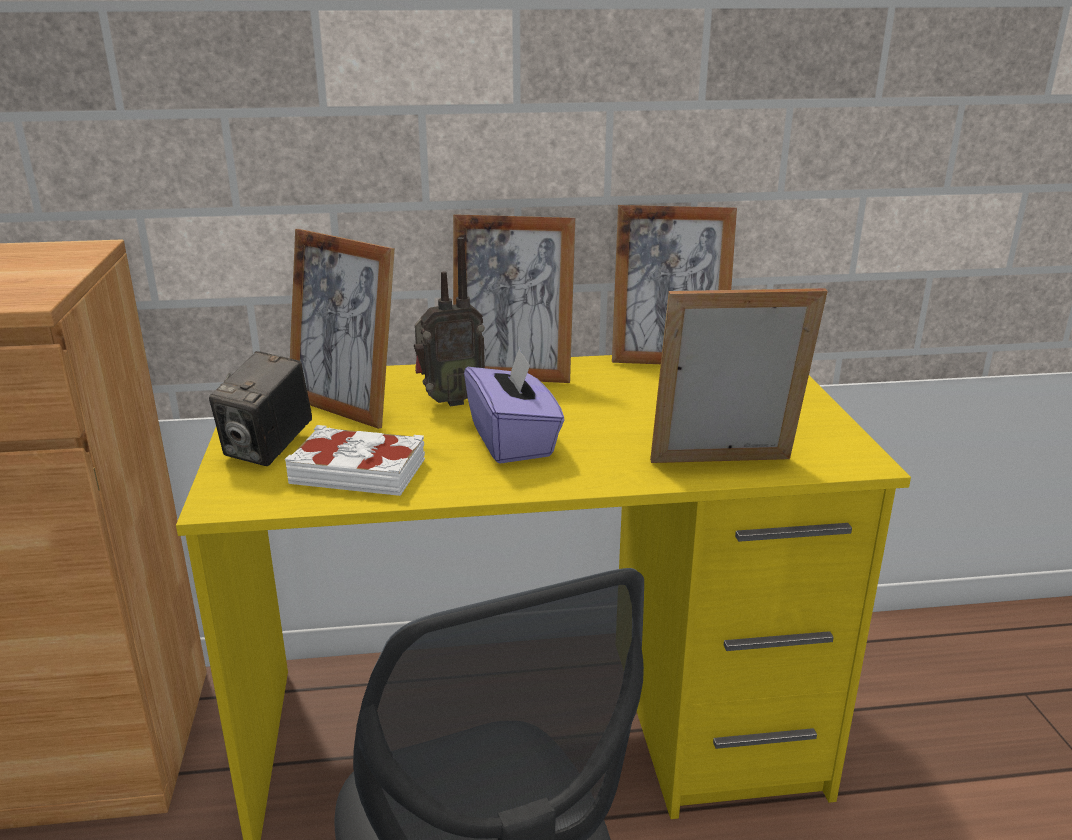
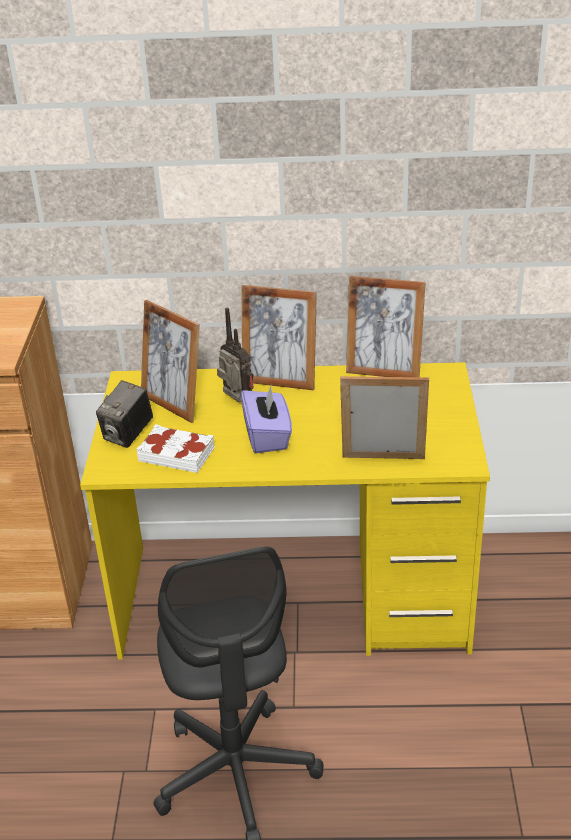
camera: 10 degrees right, 10 degrees up
(449, 400) = (236, 402): radio -> radio turned 120 degrees counterclockwise

